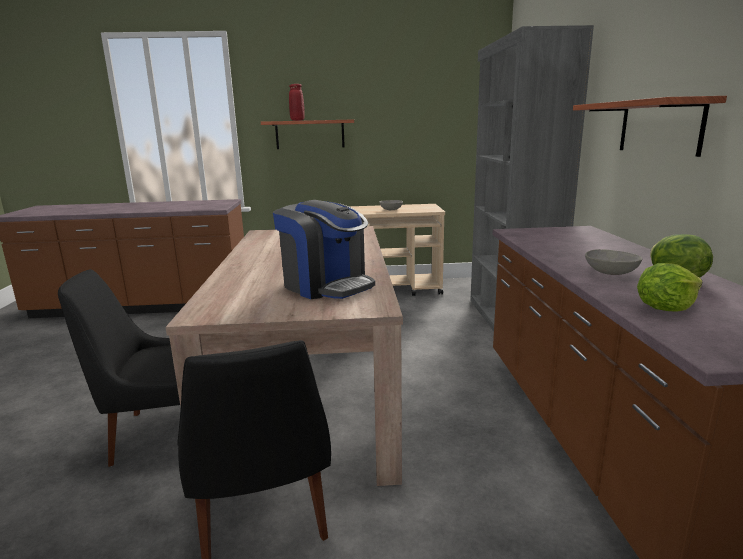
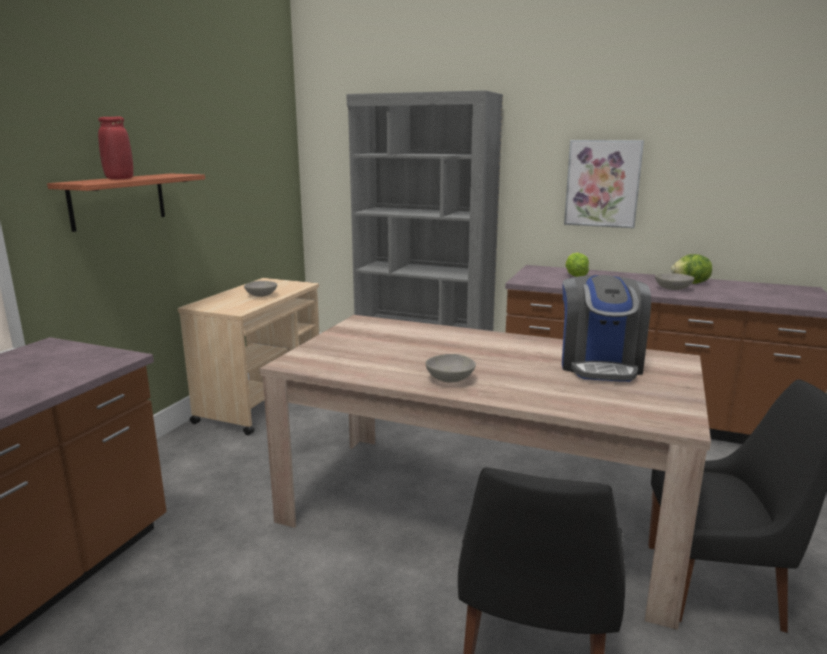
camera: 65 degrees left, 0 degrees up
(256, 257) = (449, 379): none -> grey bowl
(326, 285) = (600, 364): coffee machine -> coffee machine turned 120 degrees clockwise
(659, 127) = (602, 183): shelf -> picture
(665, 308) = (749, 297): lettuce -> lettuce (575, 276)

